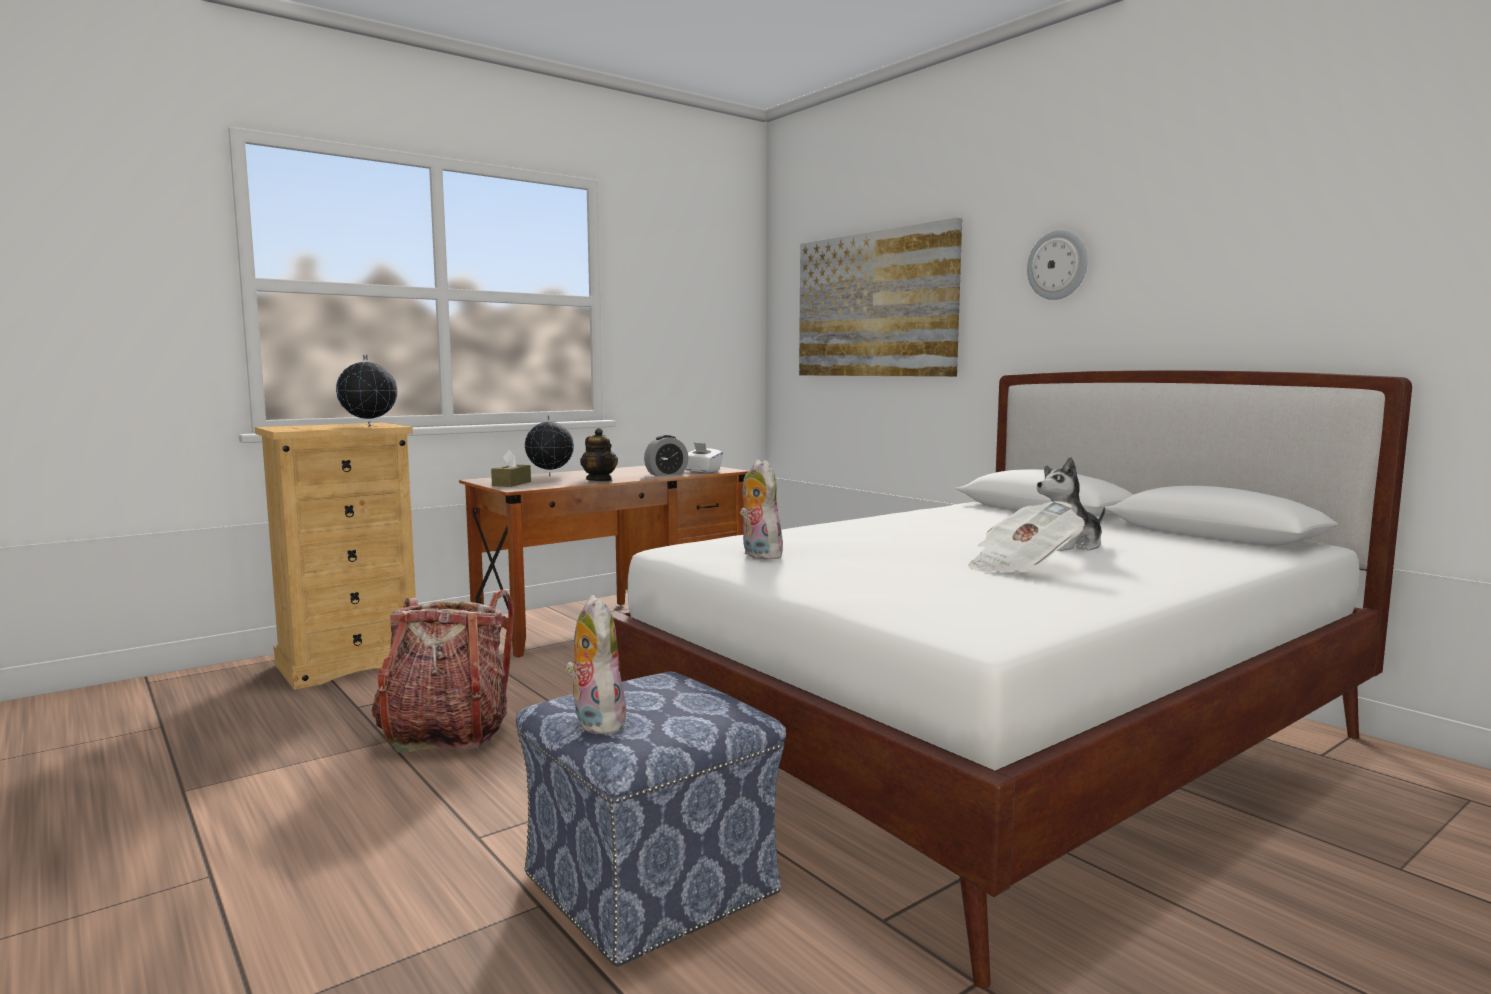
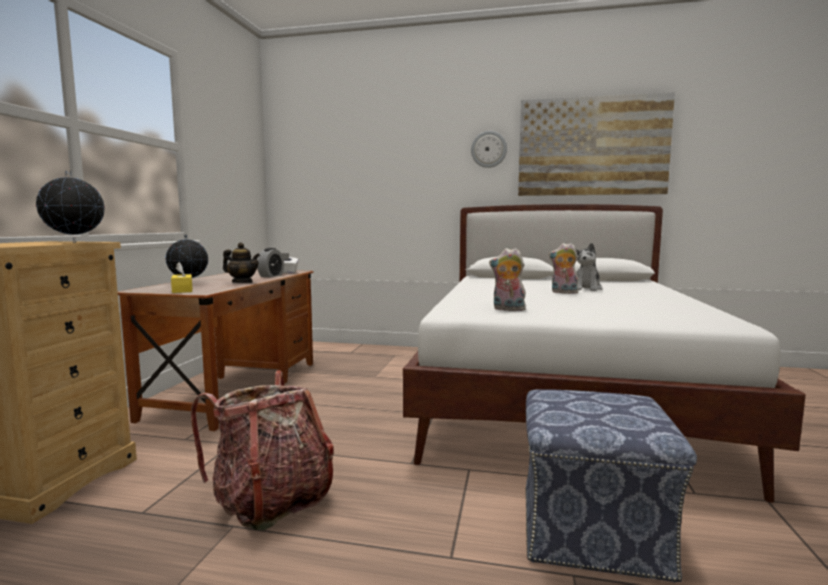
camera: 40 degrees left, 0 degrees up
(511, 484) = (182, 290): brown tissue box -> yellow tissue box
(595, 722) = (613, 426): plush toy -> plush toy (563, 292)
(875, 305) = (363, 166): picture -> picture (592, 146)
(1021, 567) = (616, 298): newspaper -> none

